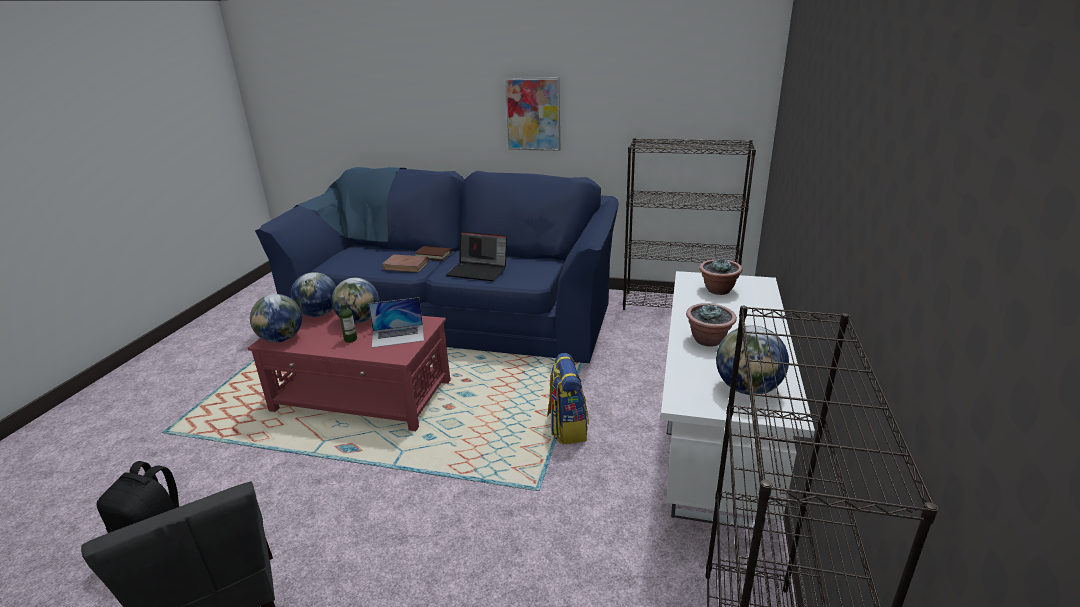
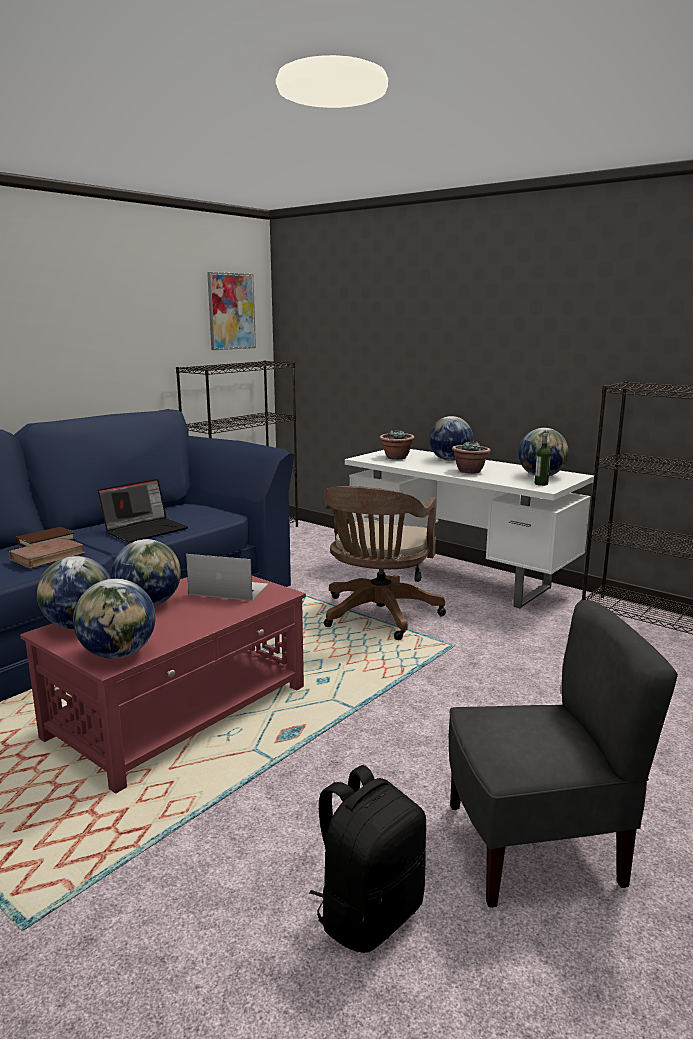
camera: 65 degrees left, 10 degrees down
(350, 339) = (196, 613): bottle -> bottle (541, 484)
(398, 335) = (228, 589): laptop -> laptop turned 90 degrees counterclockwise
(533, 114) = (65, 347): picture -> picture (231, 311)
(567, 427) = (378, 616): backpack -> brown office chair
(751, 318) = (449, 460): none -> globe

